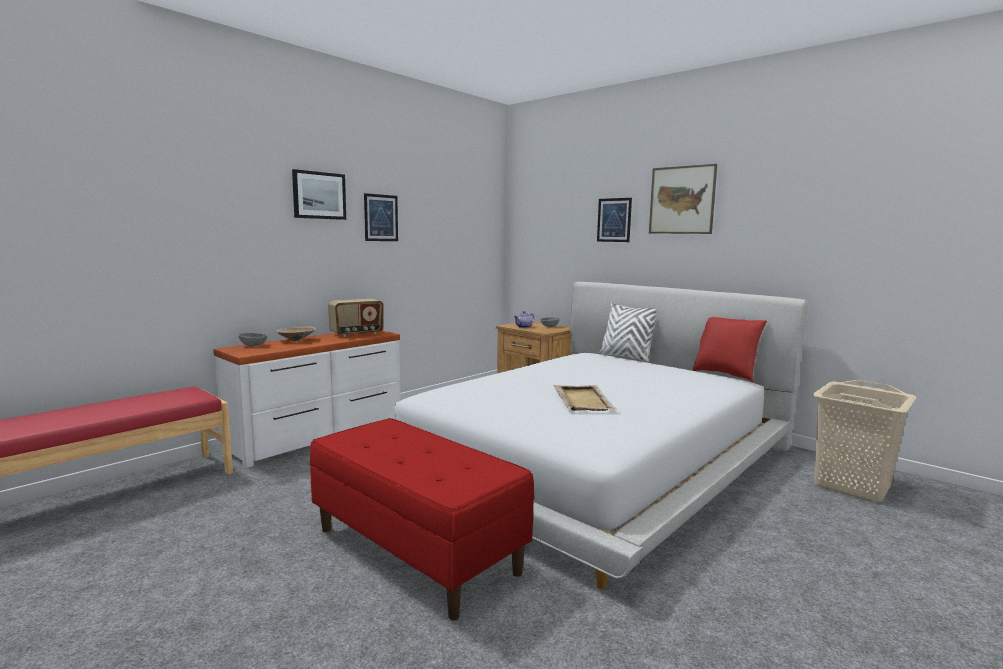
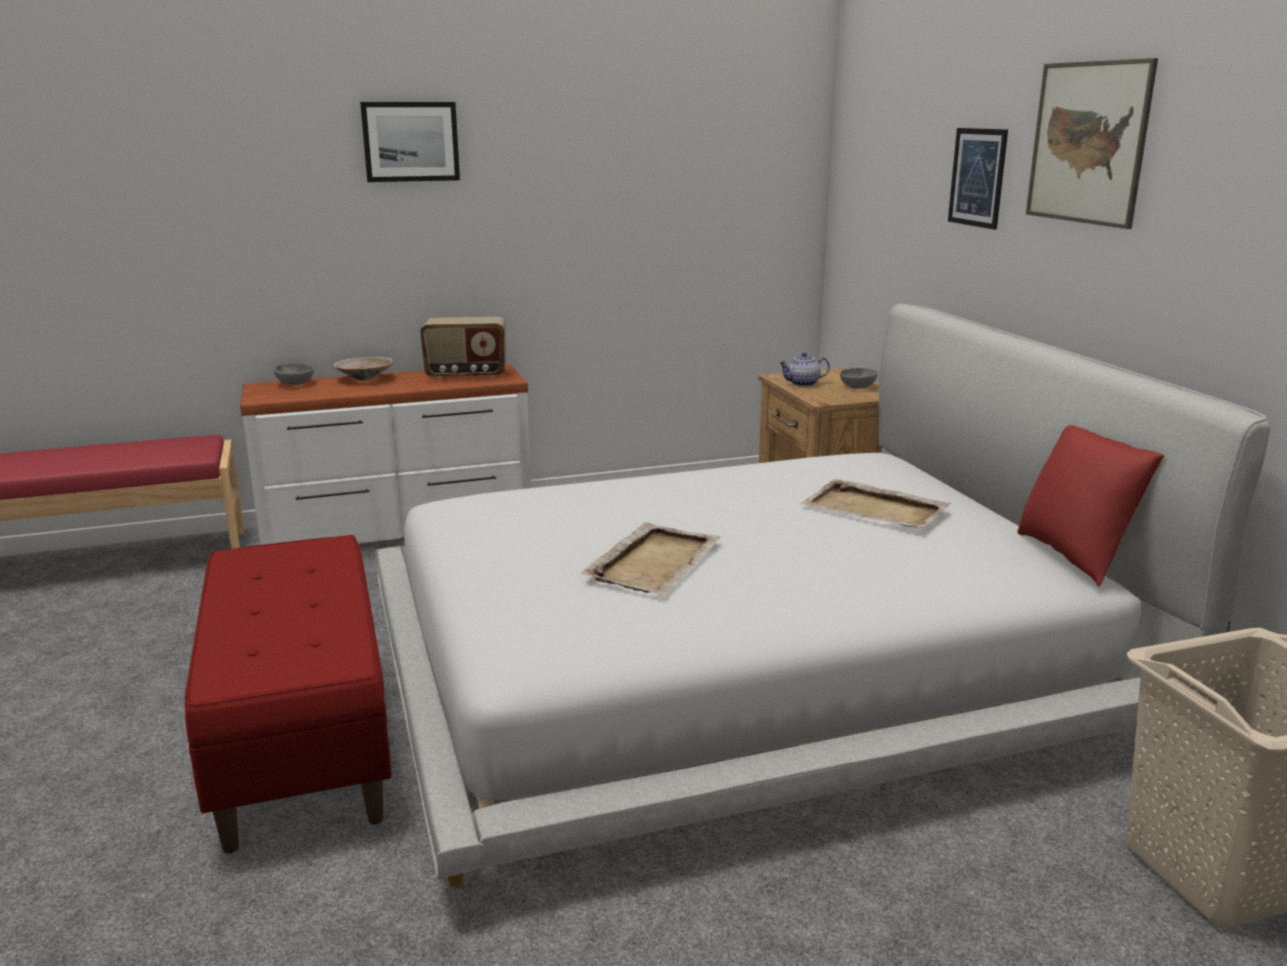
camera: 30 degrees right, 10 degrees up
(381, 218) = (532, 172): picture -> none
(626, 357) = (931, 478): white pillow -> none
(631, 369) = (876, 509): none -> beige tray

